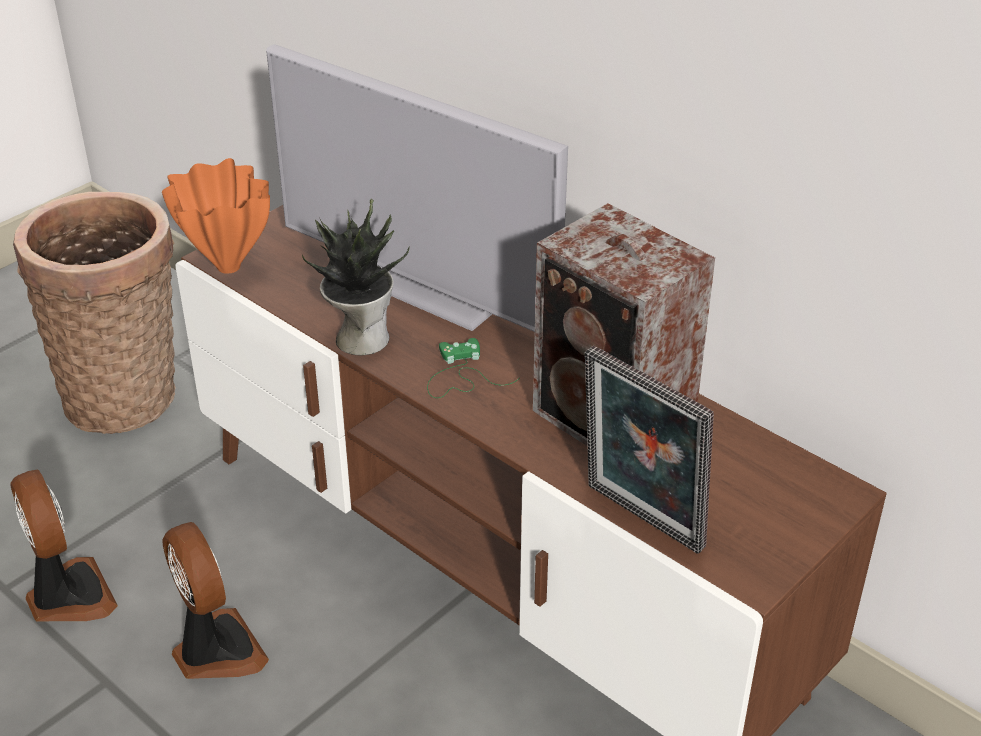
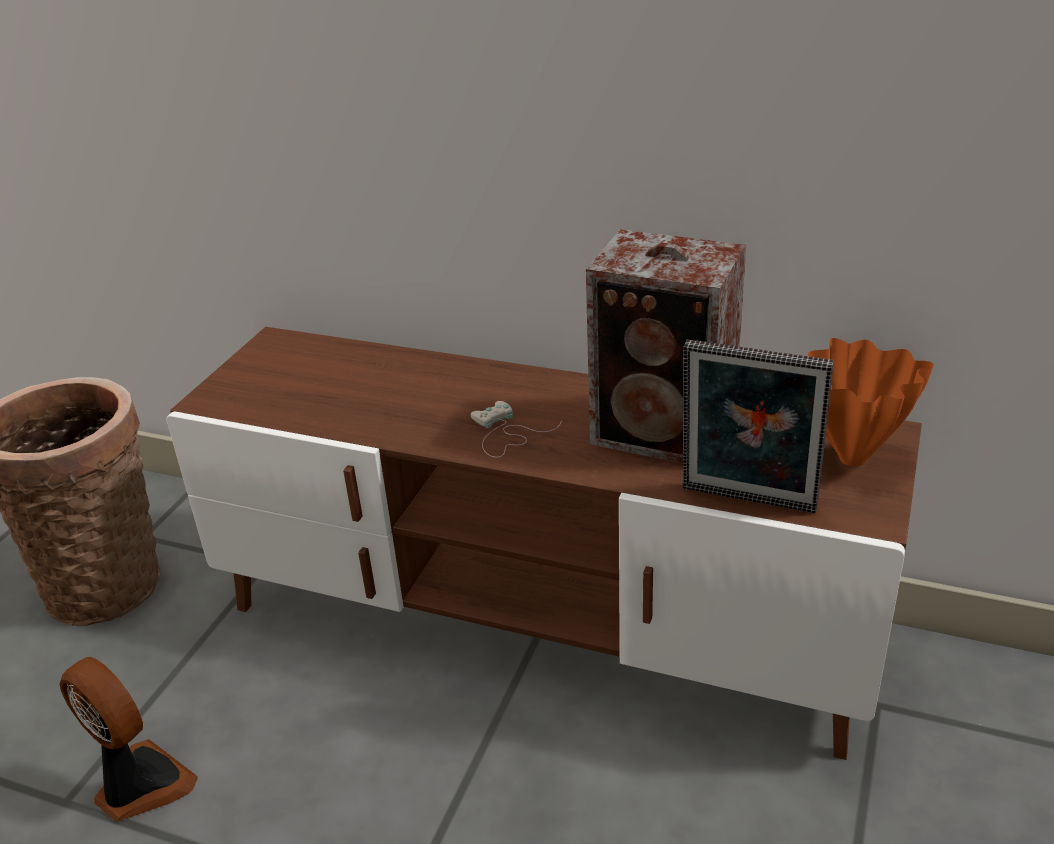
camera: 20 degrees left, 5 degrees down
(215, 651) = (321, 784): fan -> none
(226, 266) = (221, 405): orange vase -> orange vase (850, 459)
(360, 338) = (391, 429): potted plant -> none
(423, 288) = (422, 376): television -> none
(461, 375) = (505, 434): green game controller -> white game controller

